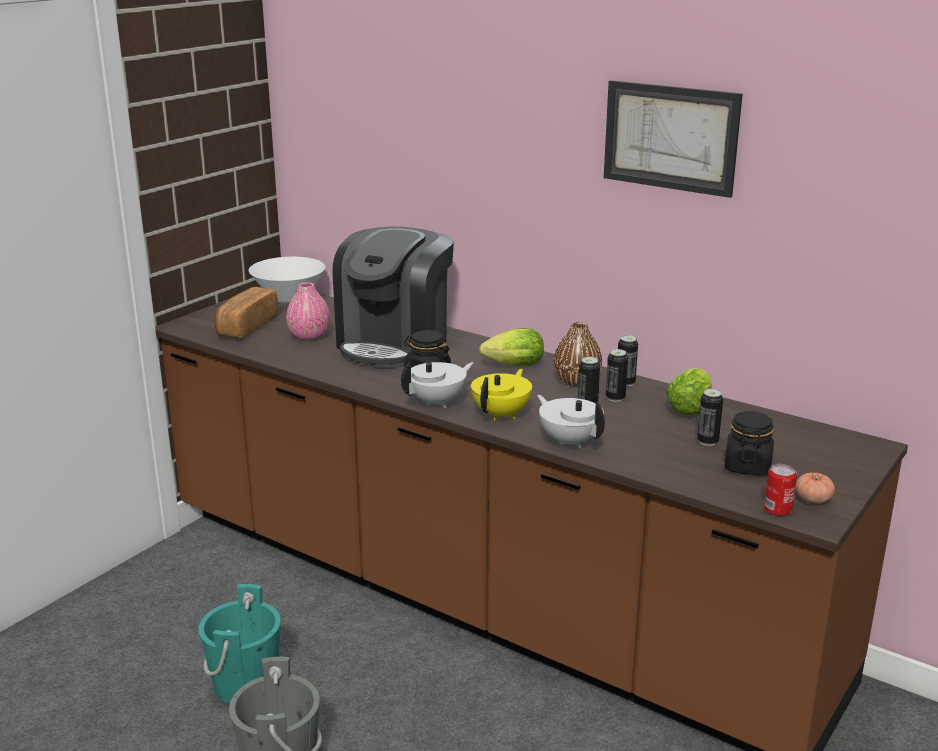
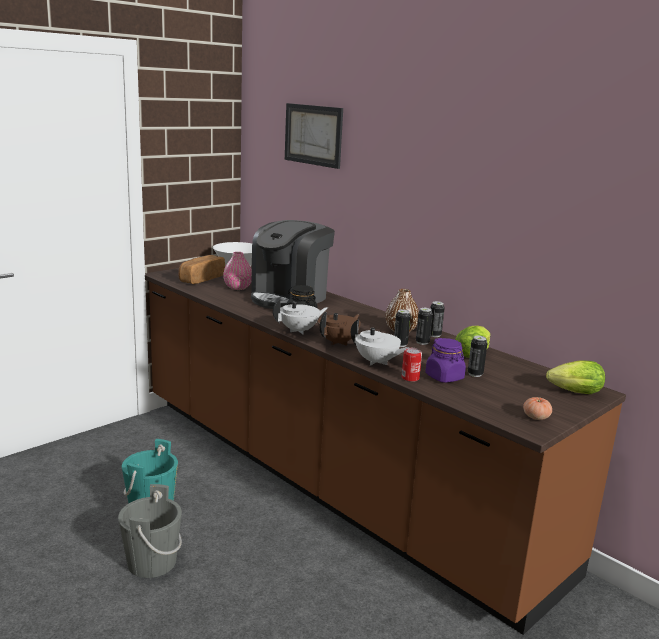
camera: 10 degrees right, 5 degrees down
(502, 414) = (338, 342): yellow teapot -> brown teapot
(510, 366) = (360, 317): lettuce -> lettuce (572, 392)
(569, 441) = (376, 362): white teapot -> white teapot turned 150 degrees clockwise
(670, 137) = (476, 163): picture -> picture (313, 135)
(670, 453) = (444, 377): none -> purple jar
(747, 466) = (496, 391): black jar -> none
(777, 509) = (506, 419): can -> can (410, 378)

